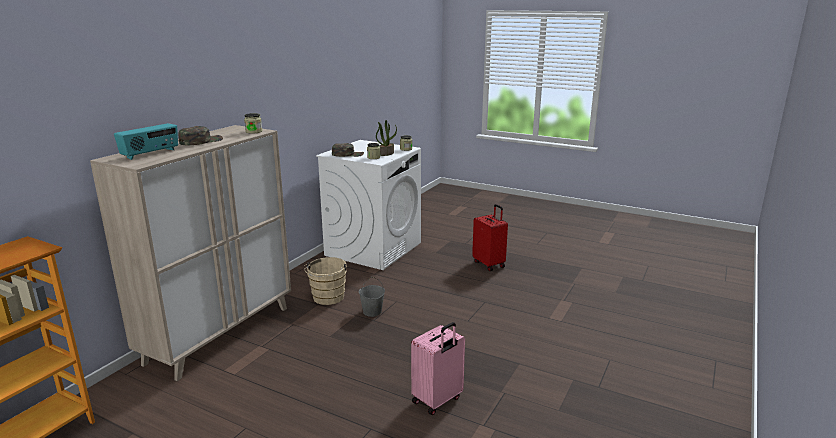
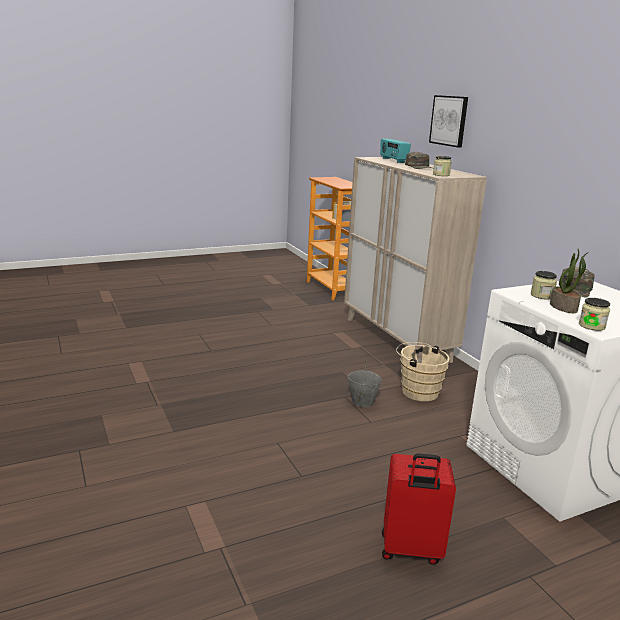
camera: 125 degrees right, 0 degrees up
(160, 88) = (449, 120): none -> picture
(437, 400) = (196, 378): pink suitcase -> none

